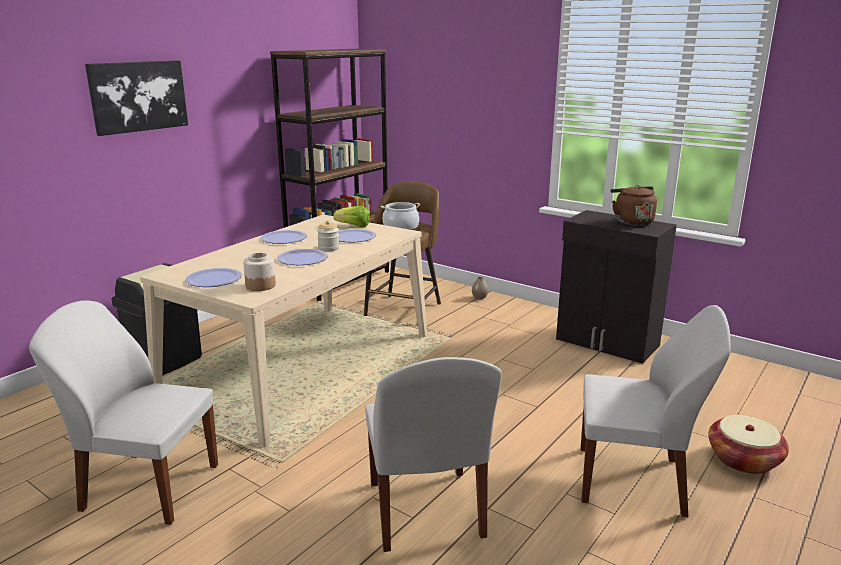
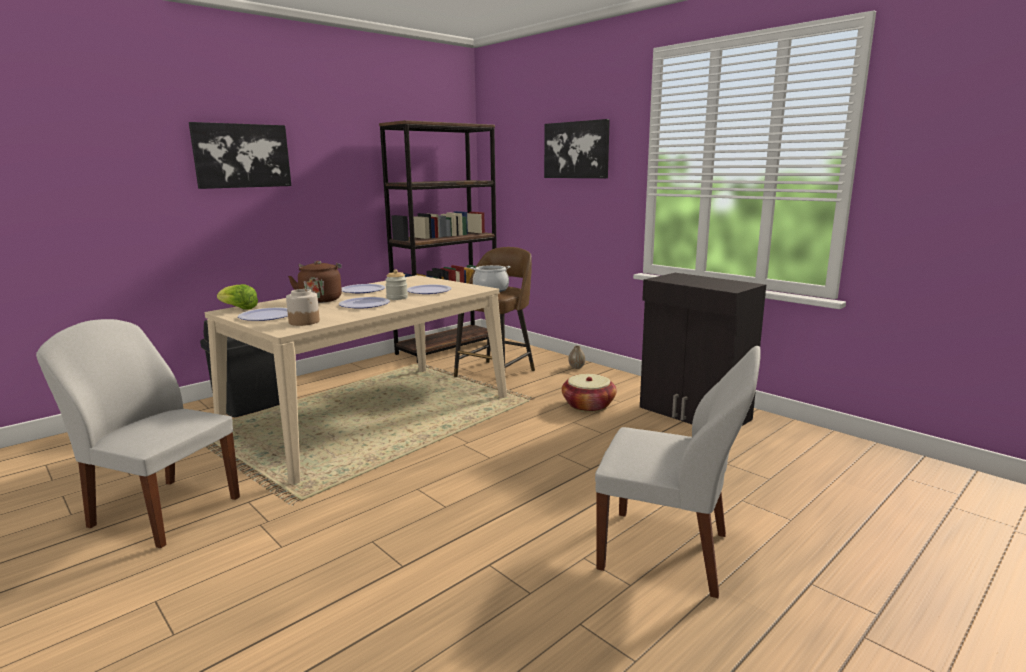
camera: 10 degrees right, 5 degrees down
(353, 226) = (437, 283): lettuce -> lettuce (239, 308)
(426, 512) = (419, 562): white chair -> none
(477, 81) = (576, 150): none -> picture
(631, 221) = (716, 281): brown kettle -> brown kettle (321, 299)
(743, 460) = (811, 542): basket -> basket (588, 405)

